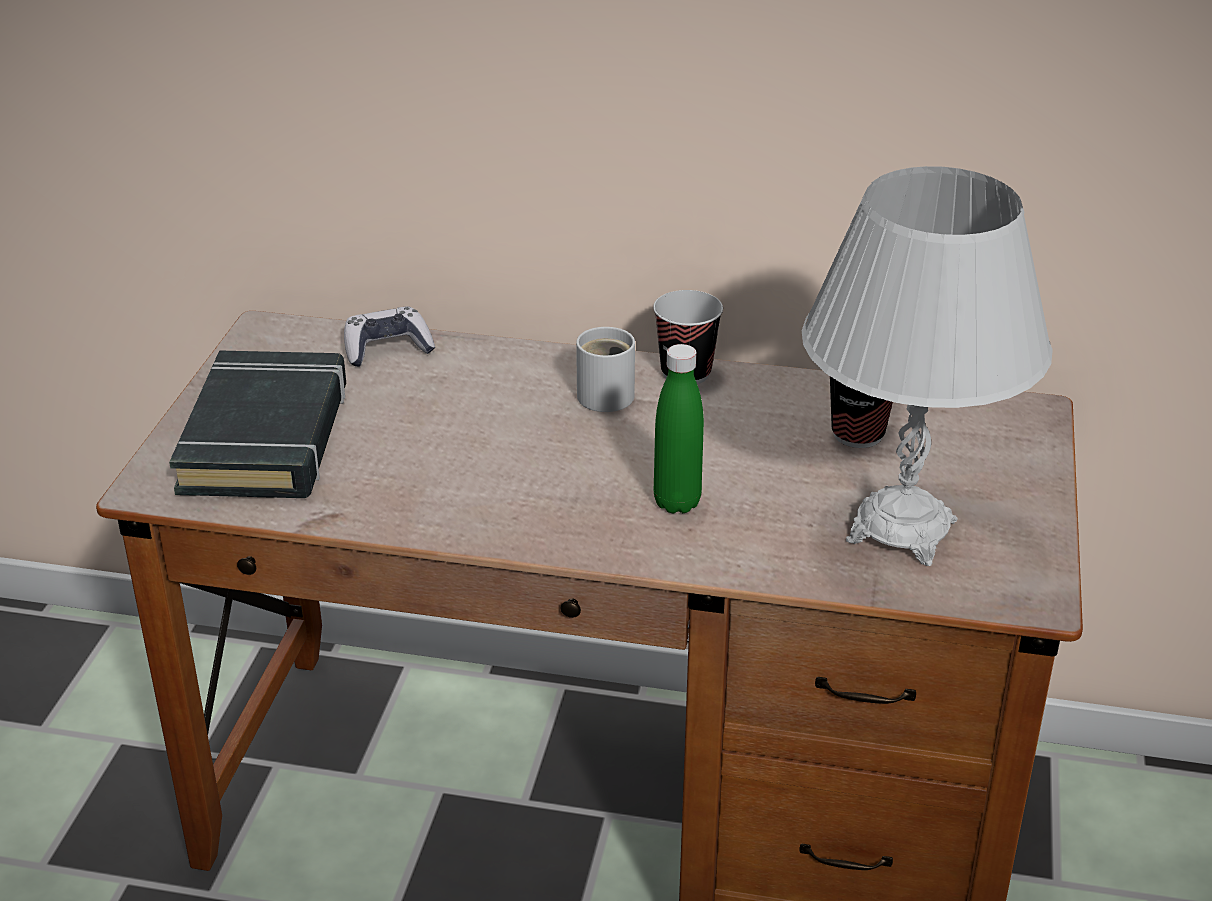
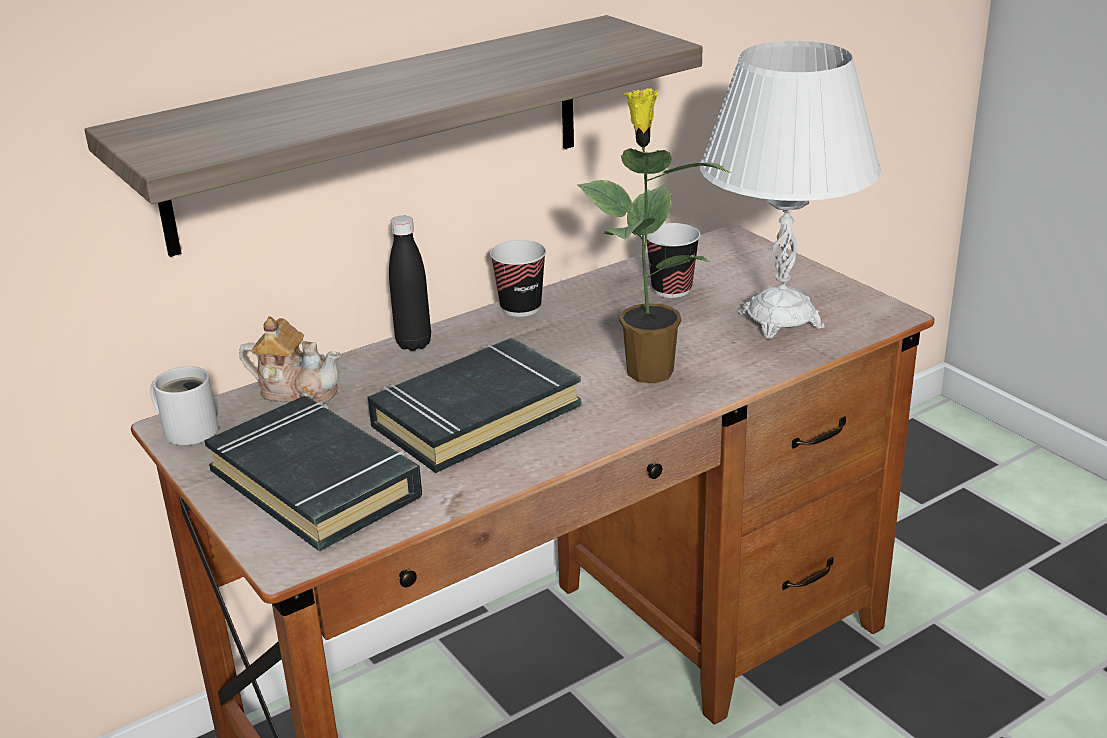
camera: 45 degrees left, 5 degrees down
(387, 349) = (297, 390): game controller -> teapot
(466, 454) = (475, 415): none -> black book
(539, 357) = (414, 344): none -> black bottle
(560, 113) = (380, 132): none -> shelf
(606, 393) = (495, 340): white mug -> white mug (188, 428)
(677, 502) = (648, 370): green bottle -> potted plant

